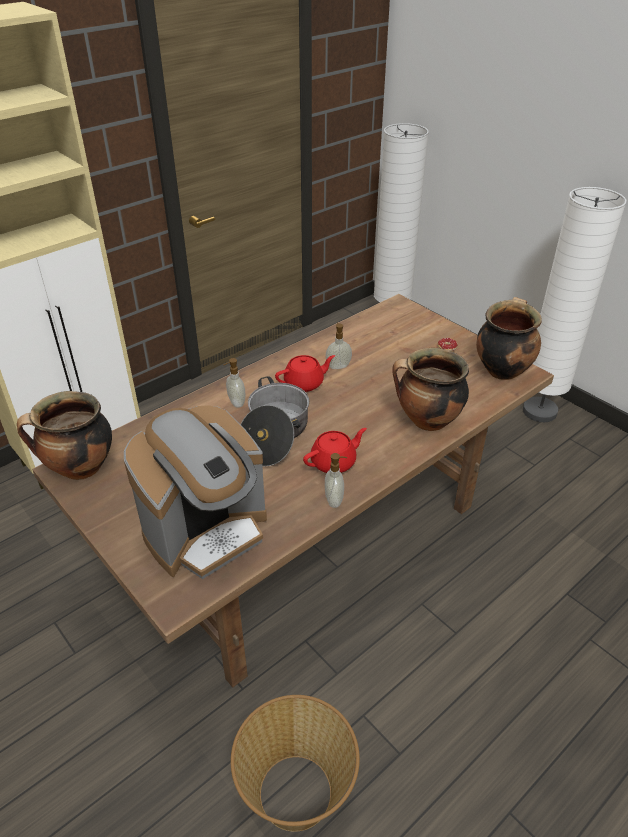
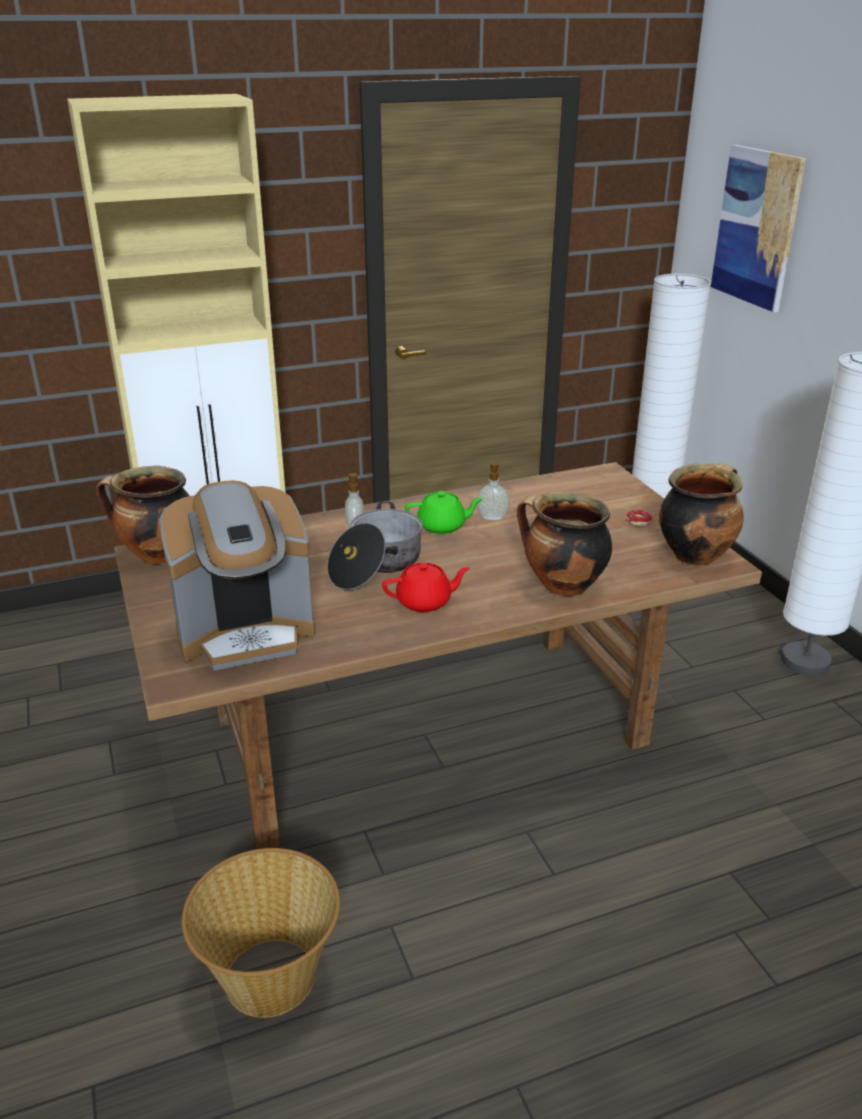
camera: 20 degrees right, 10 degrees down
(305, 383) = (442, 526): red teapot -> green teapot
(335, 500) = (401, 635): soap dispenser -> none
(464, 83) = (757, 227): none -> picture

